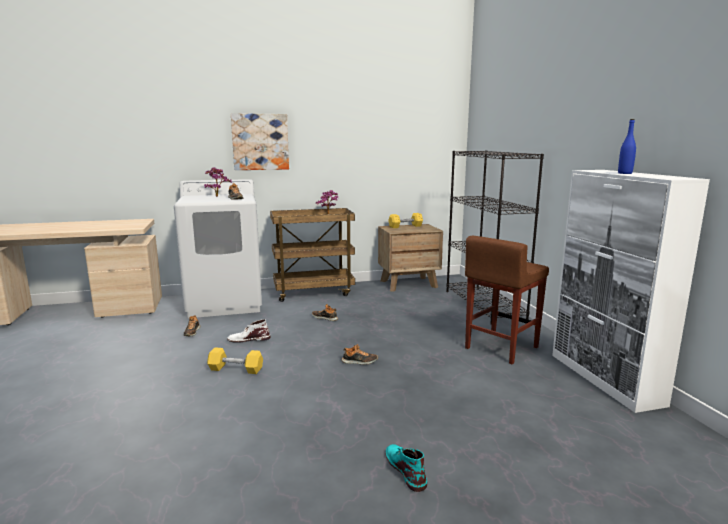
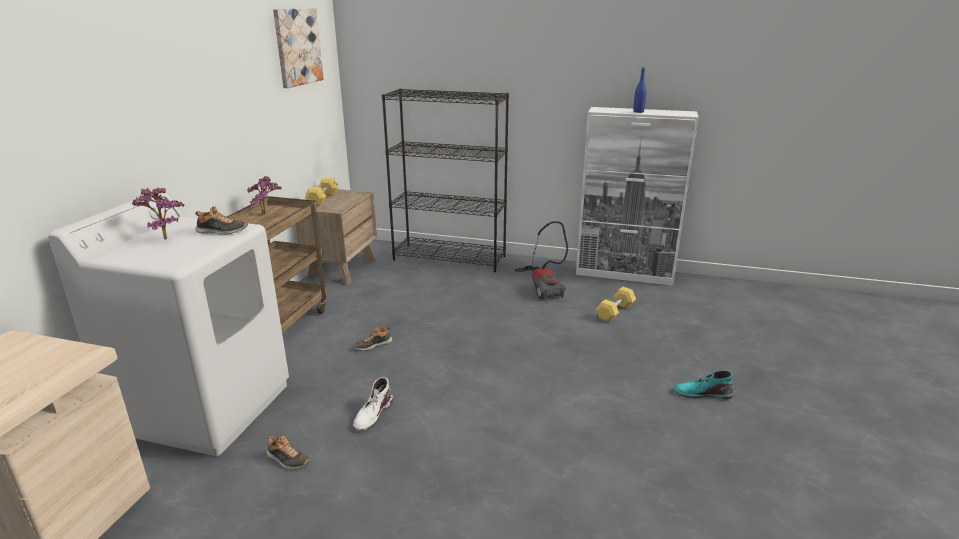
camera: 60 degrees left, 10 degrees up
(236, 369) = (454, 442): yellow dumbbell -> yellow dumbbell (615, 312)
(260, 142) = (147, 121): picture -> picture (297, 47)
(359, 362) = (509, 358): shoe -> none
(500, 348) = (544, 286): brown stool -> vacuum cleaner

